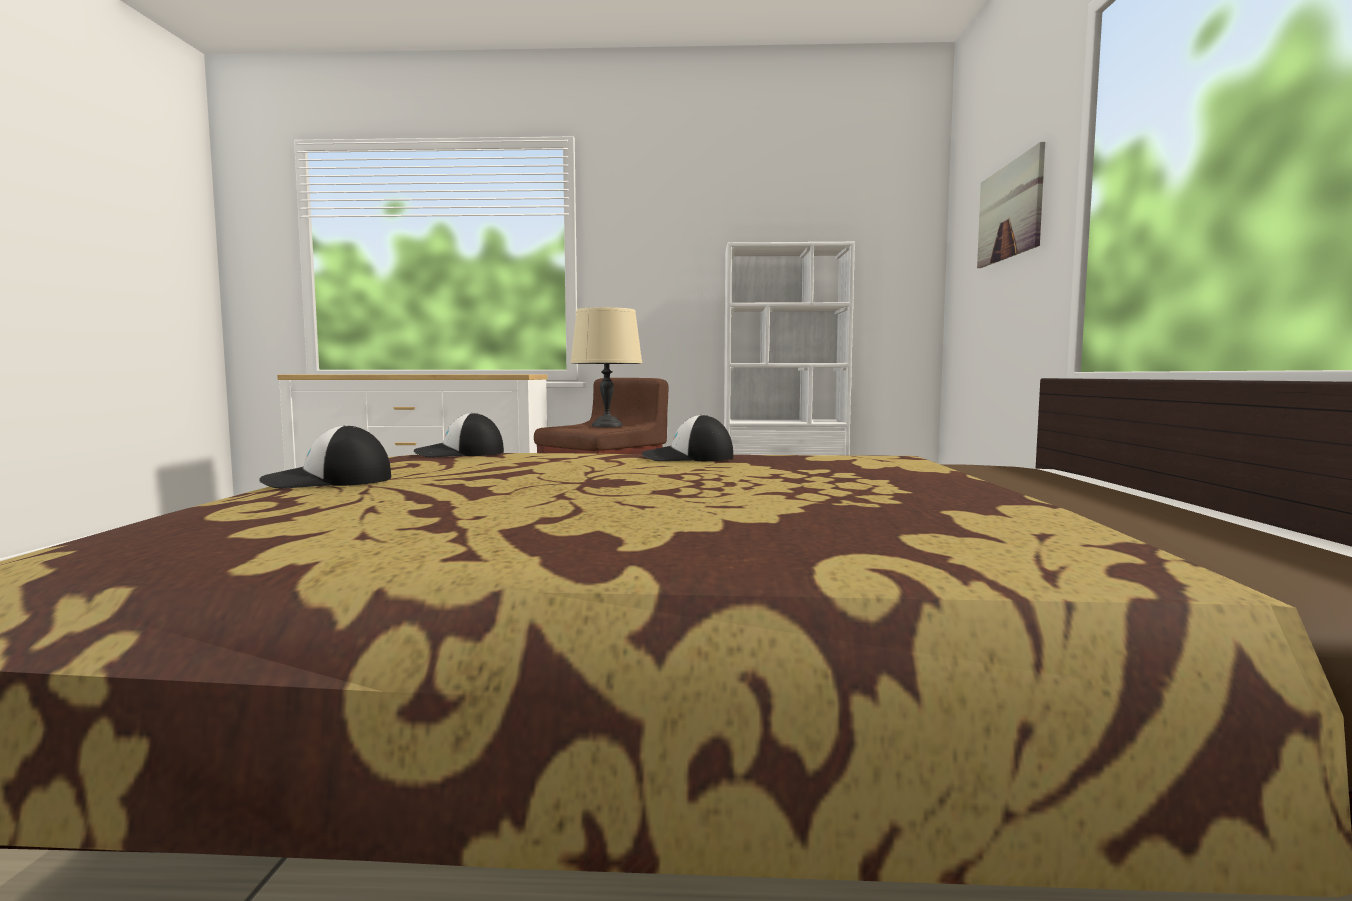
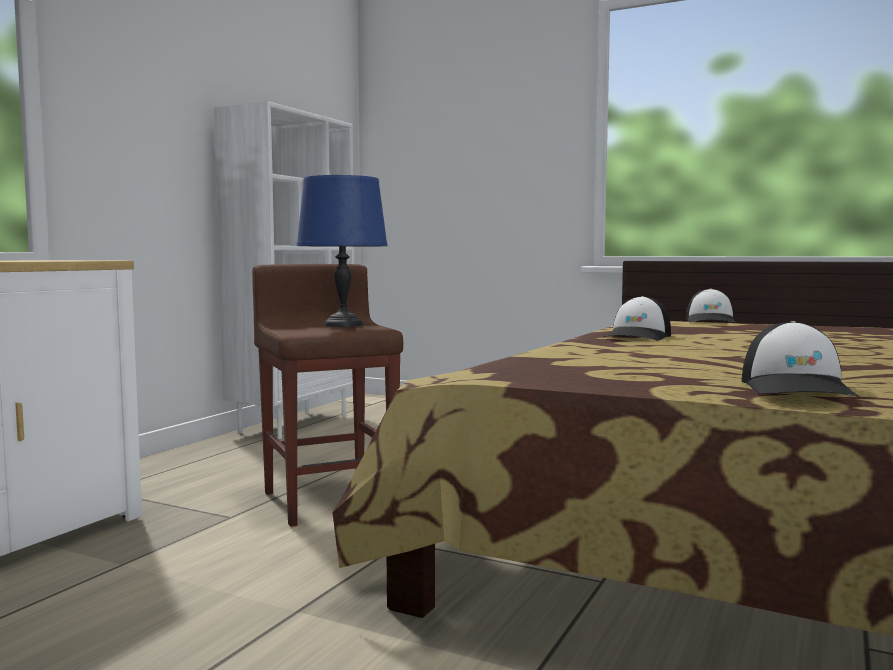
camera: 65 degrees left, 0 degrees up
(459, 453) = (526, 363): cap -> cap (711, 321)
(606, 426) = (343, 325): beige table lamp -> blue table lamp
(1010, 211) = (490, 126): picture -> none

